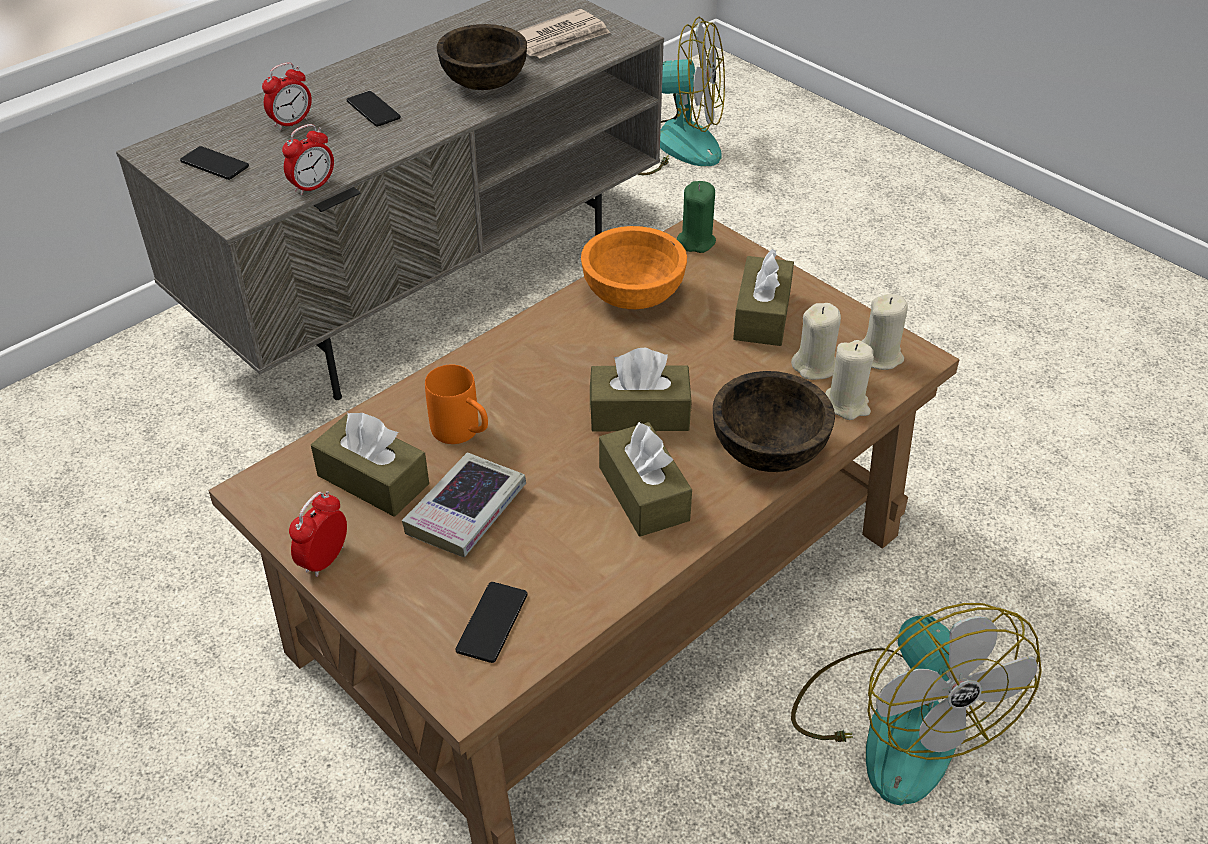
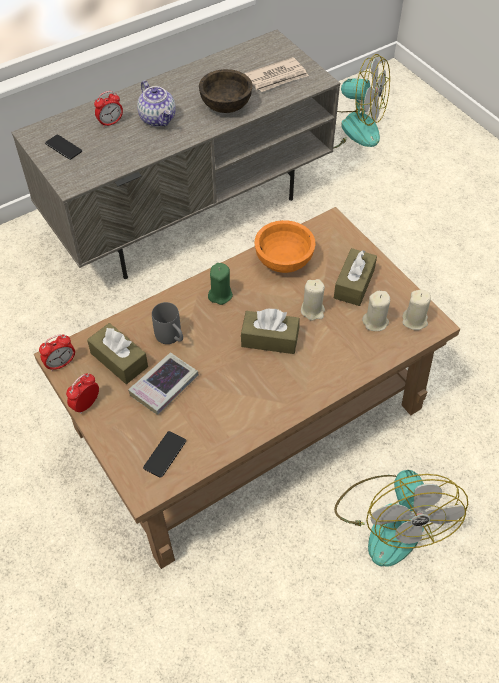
camera: 10 degrees right, 10 degrees up
(312, 186) = (115, 170): alarm clock -> alarm clock (61, 364)
(373, 110) = (158, 119): phone -> teapot
(463, 433) = (171, 338): orange mug -> grey mug
(643, 493) = (260, 389): brown tissue box -> none
(695, 241) = (328, 228): green candle -> green candle (220, 295)
(769, 450) = (336, 372): brown bowl -> none
(847, 404) = (387, 349): beige candle -> beige candle (312, 310)

